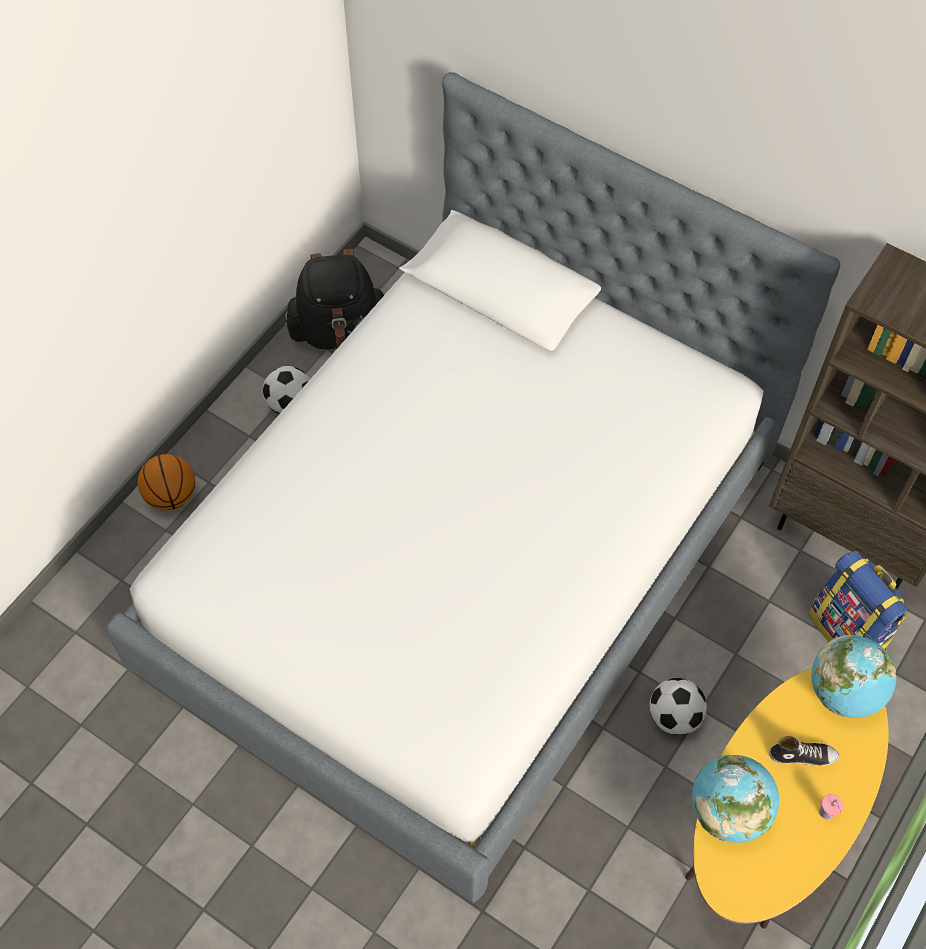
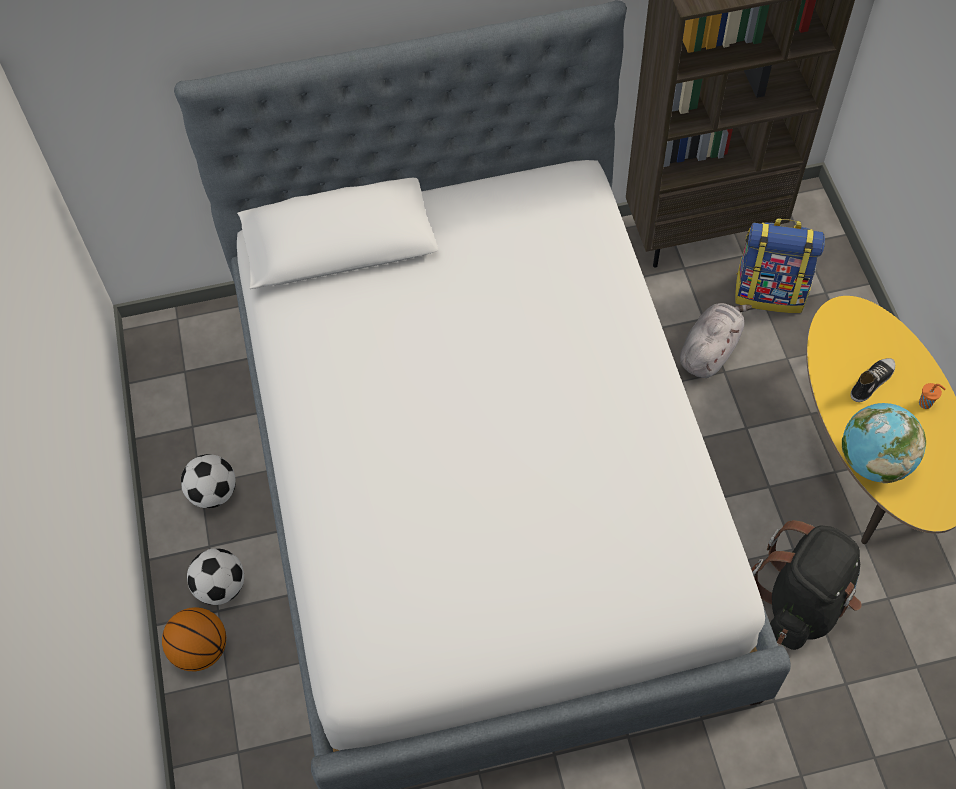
camera: 45 degrees left, 0 degrees up
(340, 331) = (187, 404): black backpack -> black backpack (802, 601)
(674, 716) = (736, 449): football -> football (221, 587)
(744, 628) = (710, 350): none -> grey plush toy
(827, 813) = (926, 403): pink cup -> orange cup
(844, 692) = (847, 319): globe -> none

